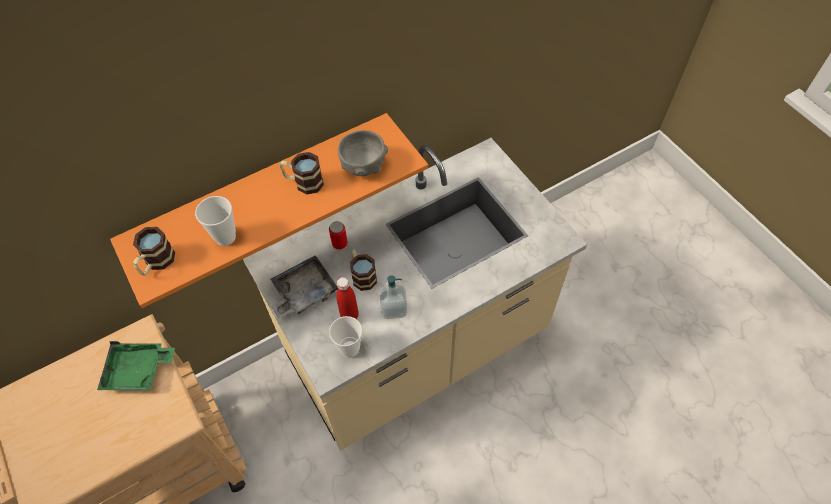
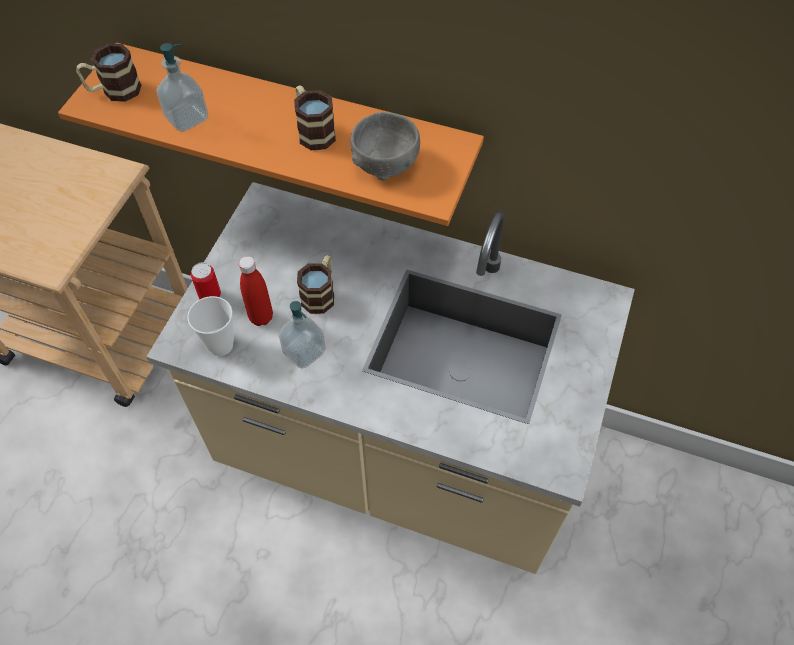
camera: 50 degrees right, 0 degrees up
(138, 371) = (80, 199): green tray -> none
(225, 237) = (187, 118): cup -> soap dispenser
(304, 292) = (256, 258): grey tray -> none
(340, 244) = (342, 247): can -> can (210, 296)

